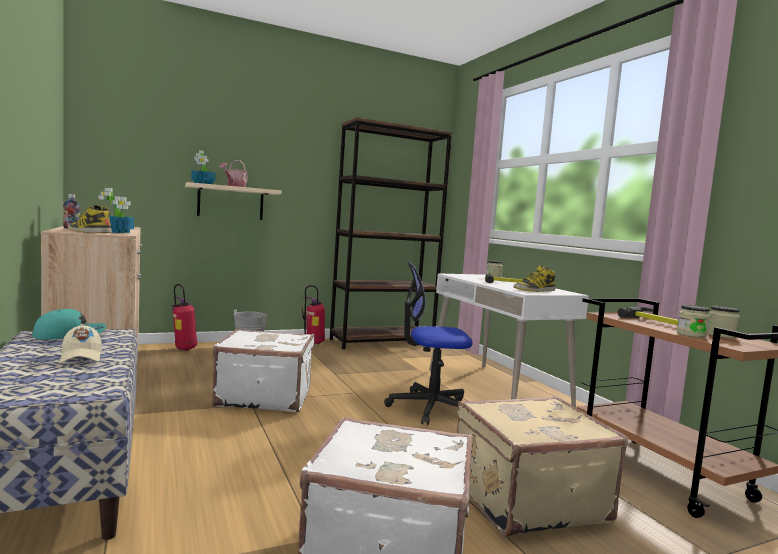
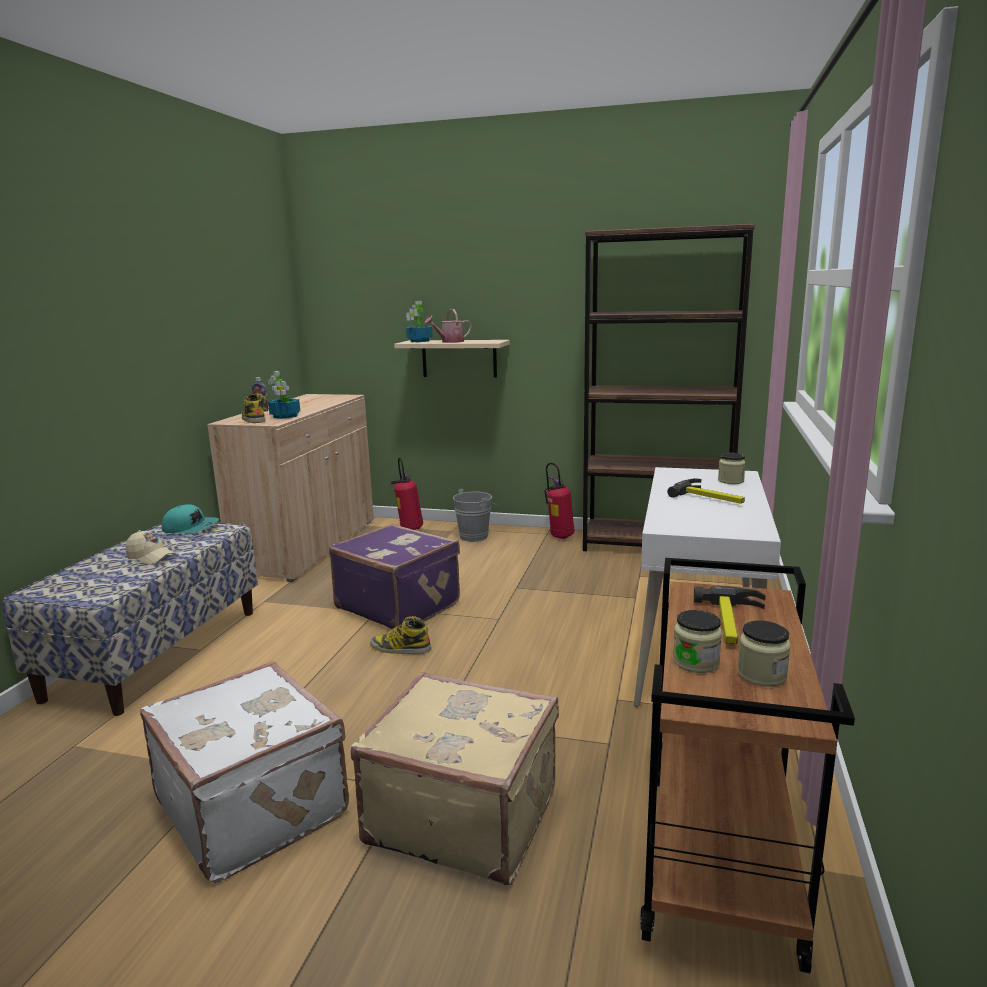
camera: 40 degrees right, 10 degrees up
(81, 357) = (151, 557): beige cap -> beige cap turned 75 degrees counterclockwise
(264, 397) = (399, 605): white suitcase -> purple suitcase
(430, 407) = (555, 661): office chair -> none
(534, 290) = (699, 522): boot -> boot (400, 648)

